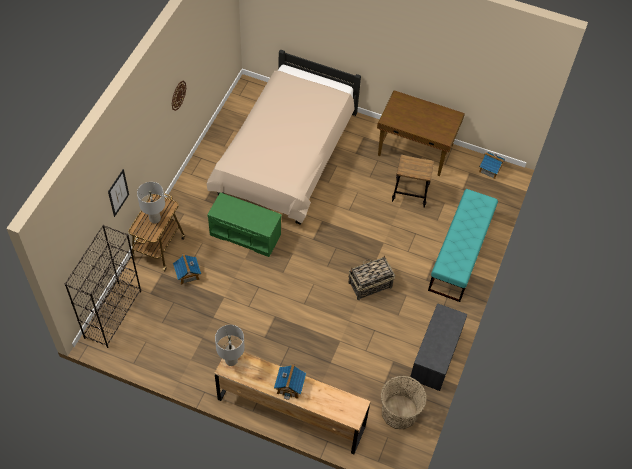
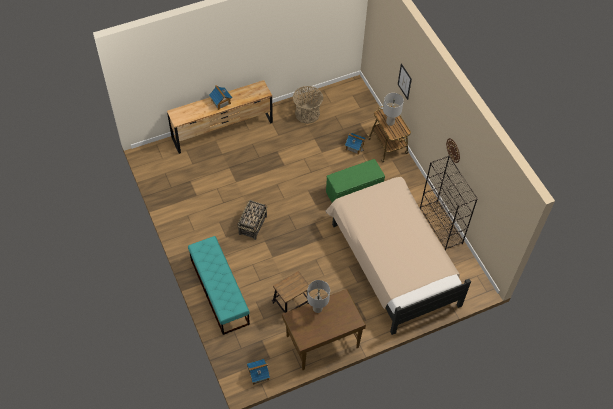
camera: 135 degrees right, 0 degrees up
(113, 314) = (363, 100): black bookcase -> black bookcase (441, 226)
(231, 360) = (262, 90): grey table lamp -> grey table lamp (317, 308)
(399, 412) = (167, 174): basket -> basket (307, 113)
(436, 356) = (175, 217): grey bench -> none

